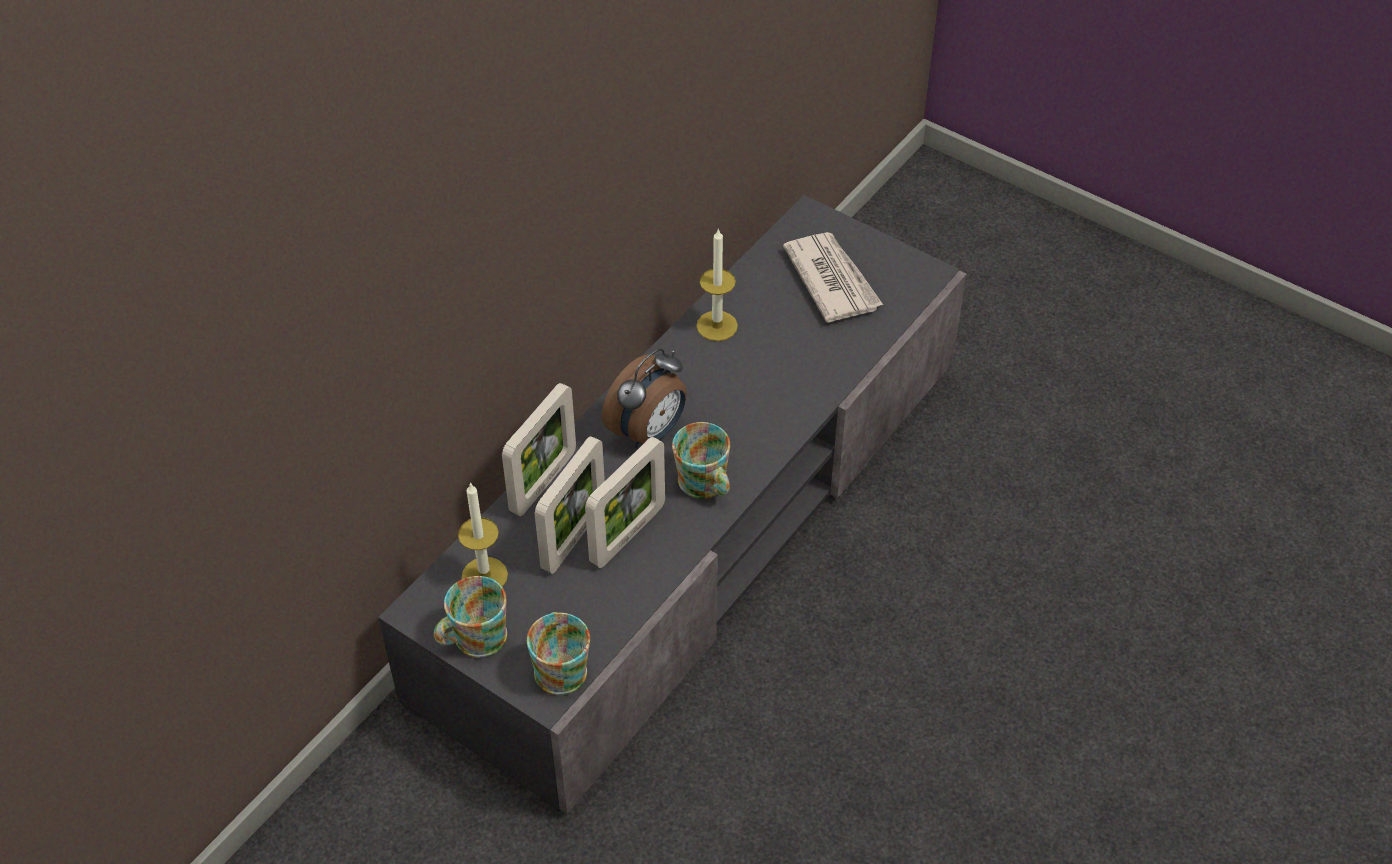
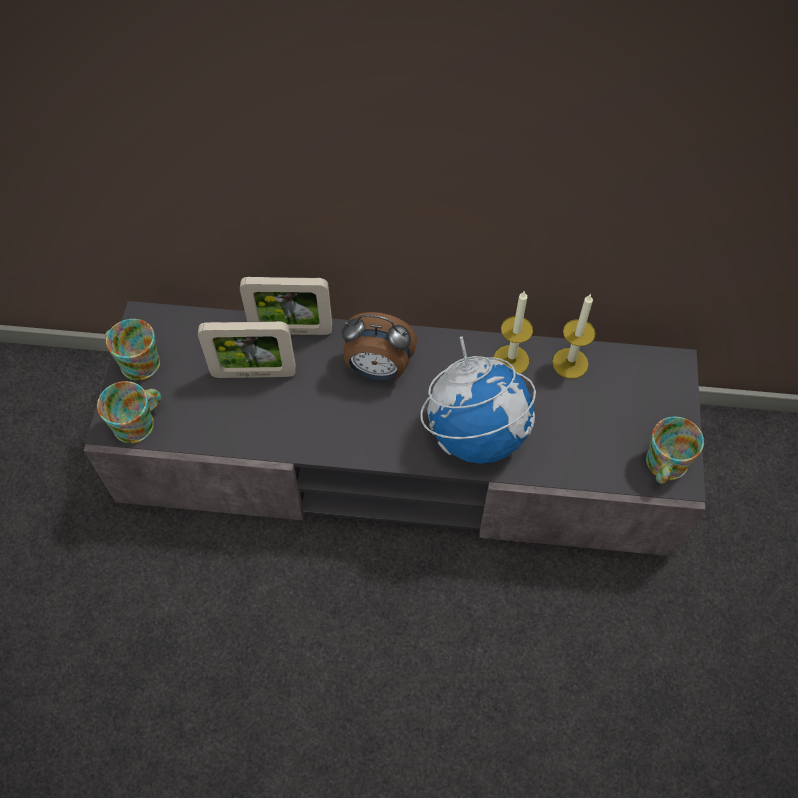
camera: 60 degrees right, 10 degrees up
(484, 576) = (191, 339): candle -> candle (570, 363)
(627, 535) = (275, 404): picture frame -> none
(705, 485) = (350, 430): mug -> mug (663, 466)
(780, 390) = (476, 433): none -> globe
(832, 279) = (618, 413): newspaper -> none

